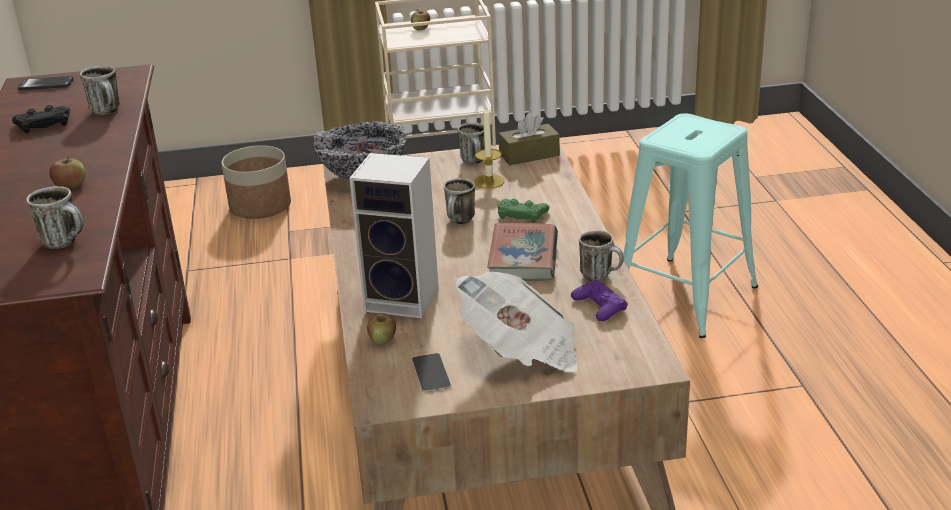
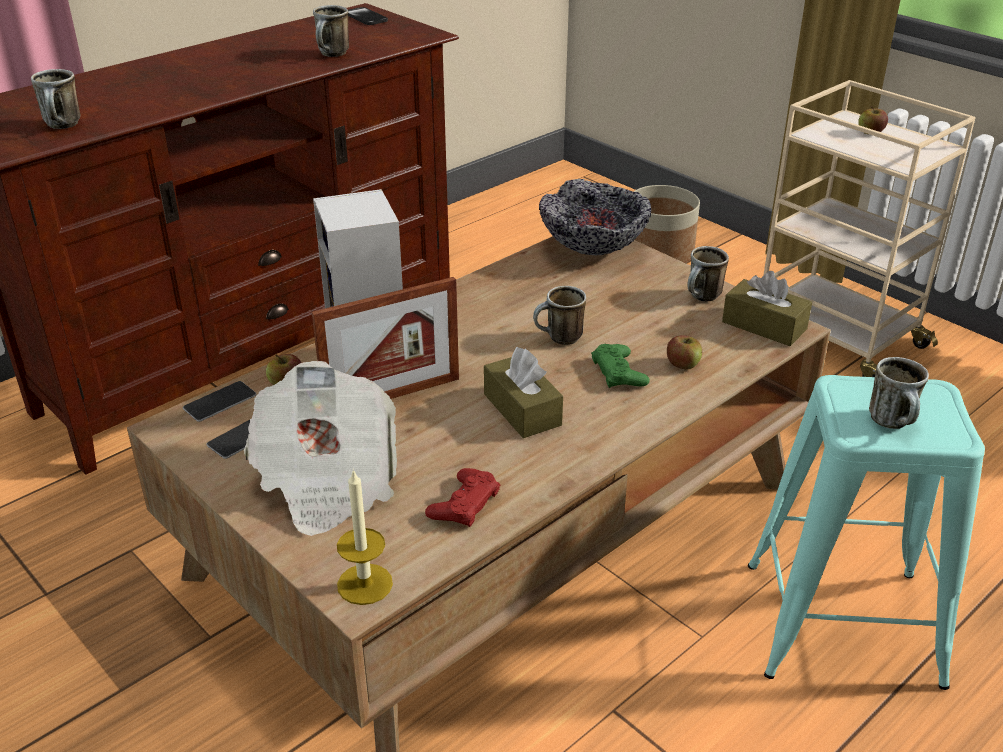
camera: 55 degrees right, 5 degrees up
(43, 124) = (286, 43): black game controller -> none
(70, 185) = (172, 92): apple -> apple (683, 364)
(371, 374) = (220, 401): none -> phone
(452, 300) = (392, 396): none -> picture frame
(489, 181) = (668, 323): candle -> candle (365, 584)
(523, 258) = (522, 409): book -> brown tissue box
(599, 306) = (464, 504): purple game controller -> red game controller
(601, 275) = (534, 480): mug -> mug (894, 424)

